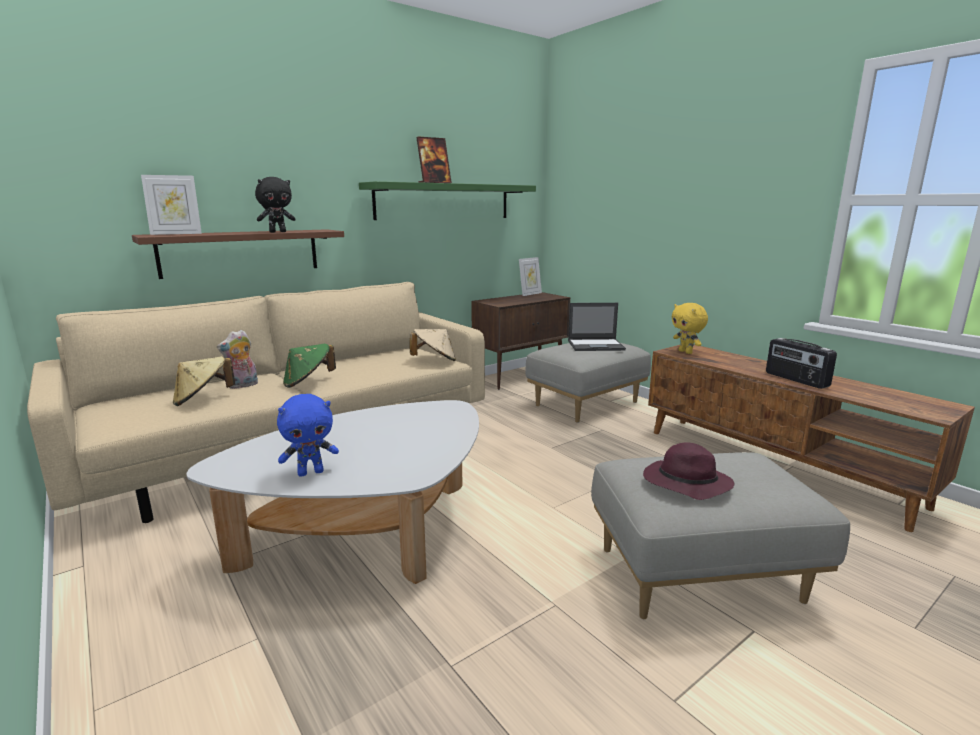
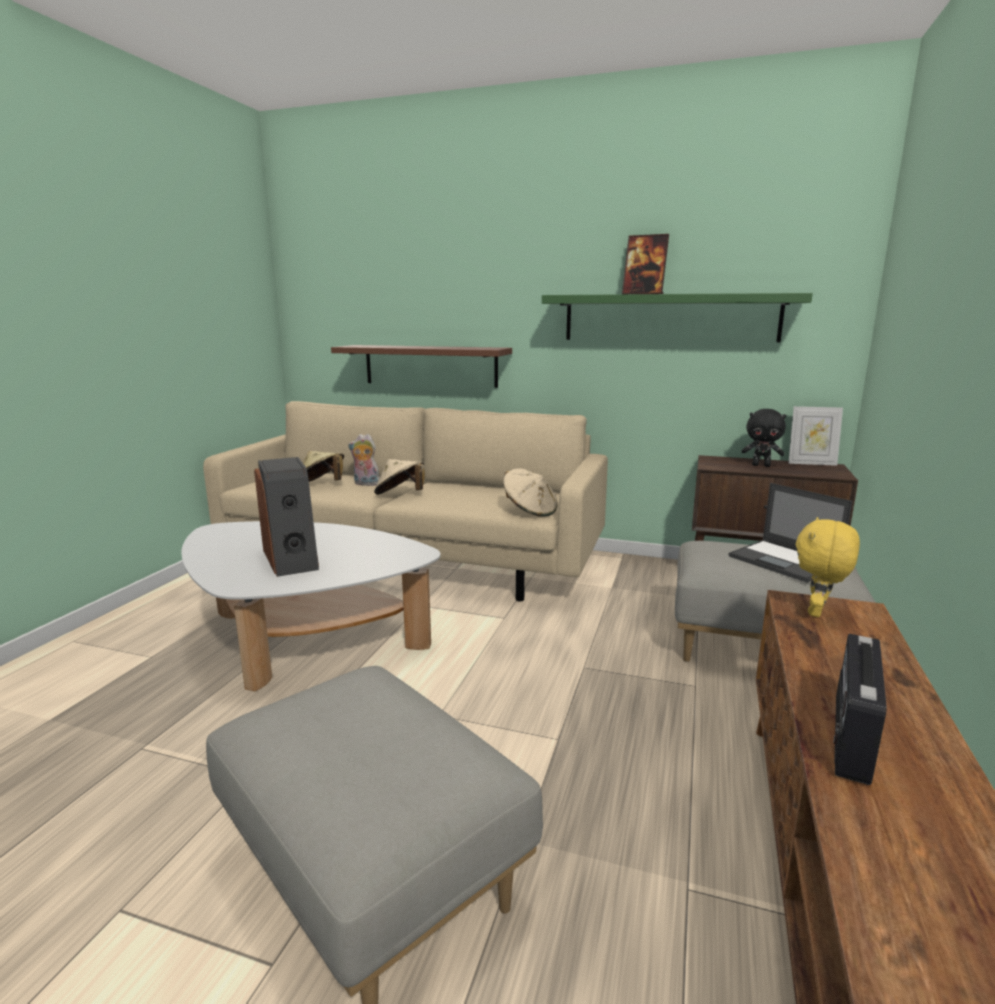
camera: 55 degrees right, 0 degrees up
(176, 234) = (374, 345): picture frame -> none
(278, 232) = (440, 348): black plush toy -> black plush toy (761, 465)
(308, 382) = (400, 495): green hat -> beige hat
(311, 472) = (224, 554): blue plush toy -> none
(384, 446) = (292, 559): none -> speaker
(685, 484) = (322, 723): purple hat -> none

